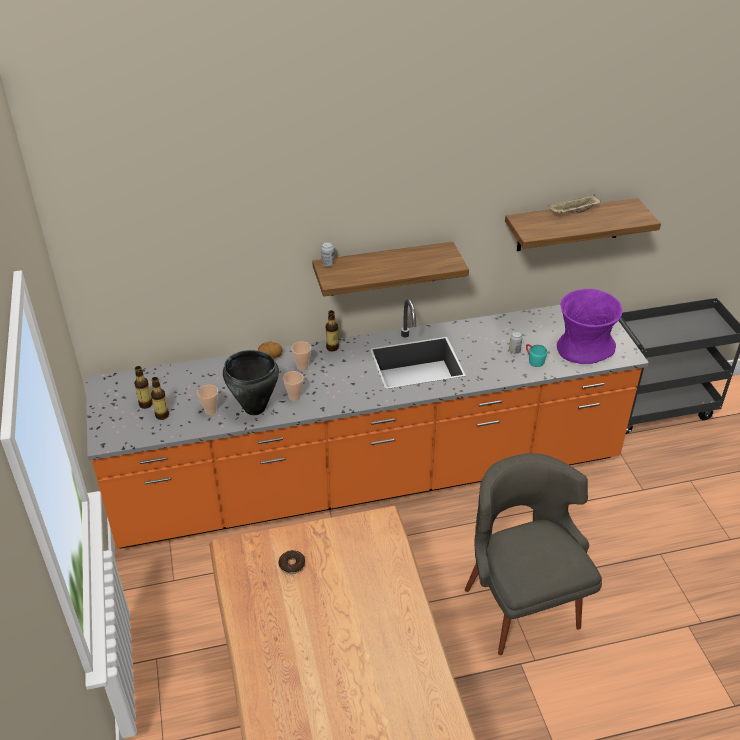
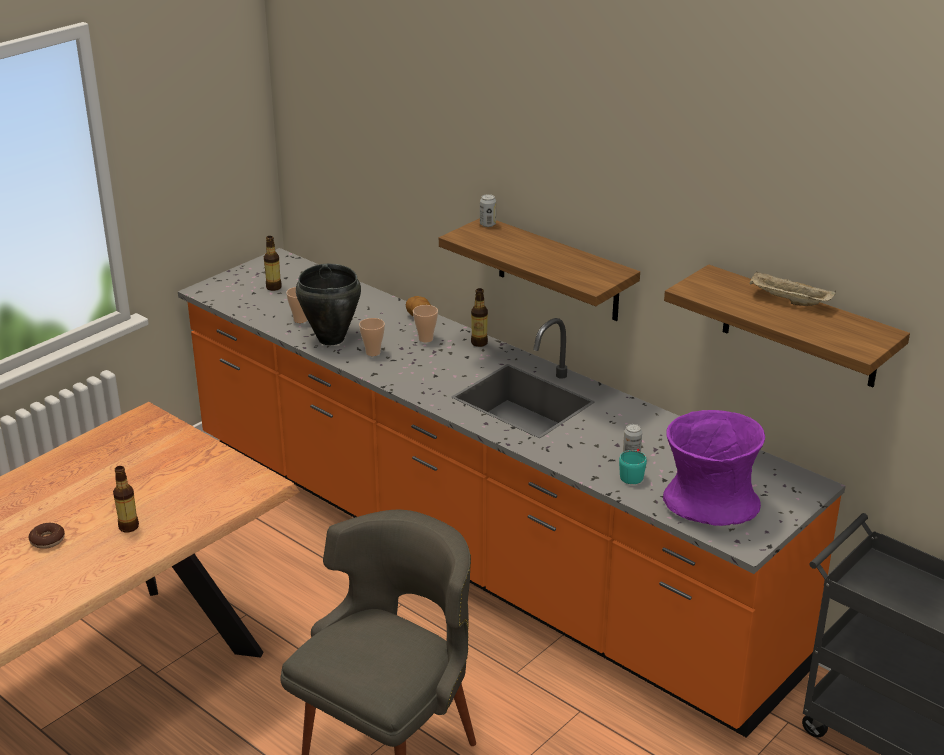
camera: 55 degrees right, 10 degrees down
(162, 415) = (267, 300): bottle -> bottle (128, 527)
(292, 565) = (152, 455): donut -> donut (47, 540)

